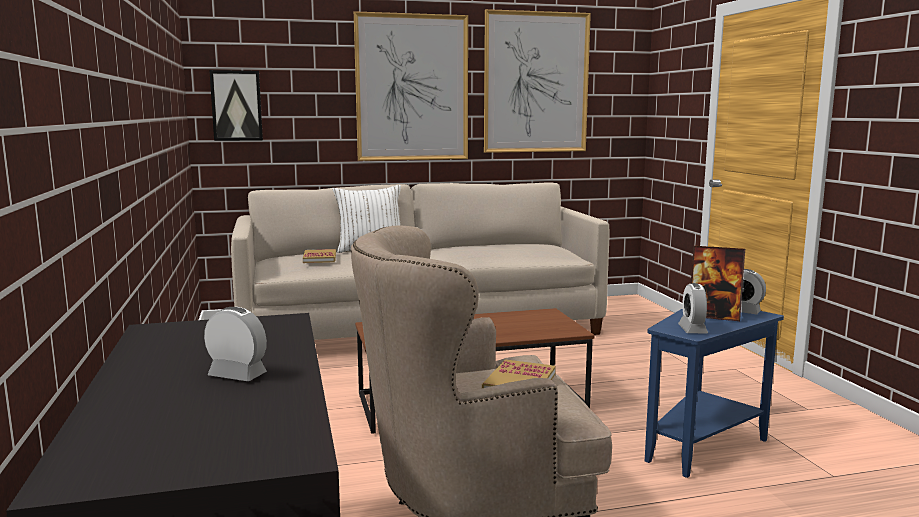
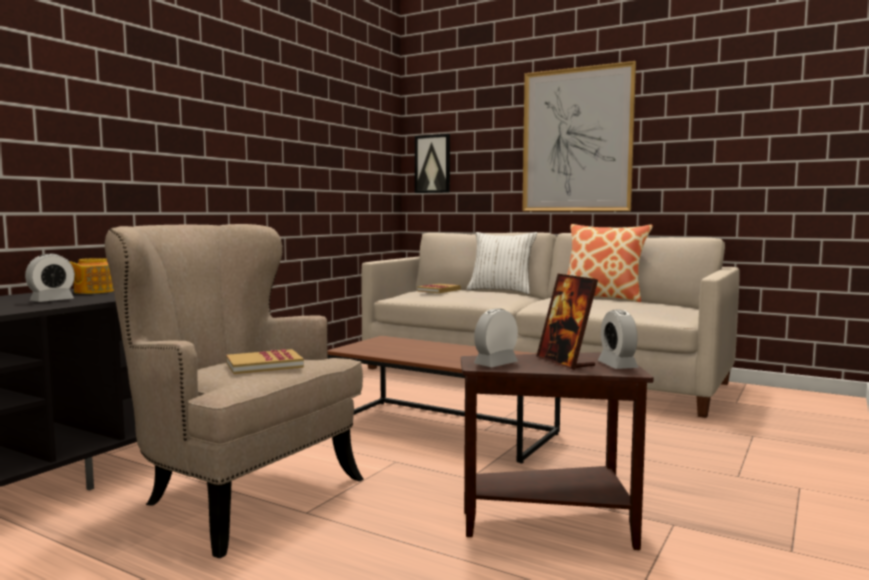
camera: 45 degrees right, 5 degrees down
(190, 348) = (93, 291): none -> teapot
(237, 375) = (52, 301): alarm clock -> alarm clock turned 60 degrees clockwise
(476, 244) = (603, 297): none -> pillow
(536, 83) = (716, 125): picture -> none
(702, 445) = (555, 525): blue side table -> brown side table

